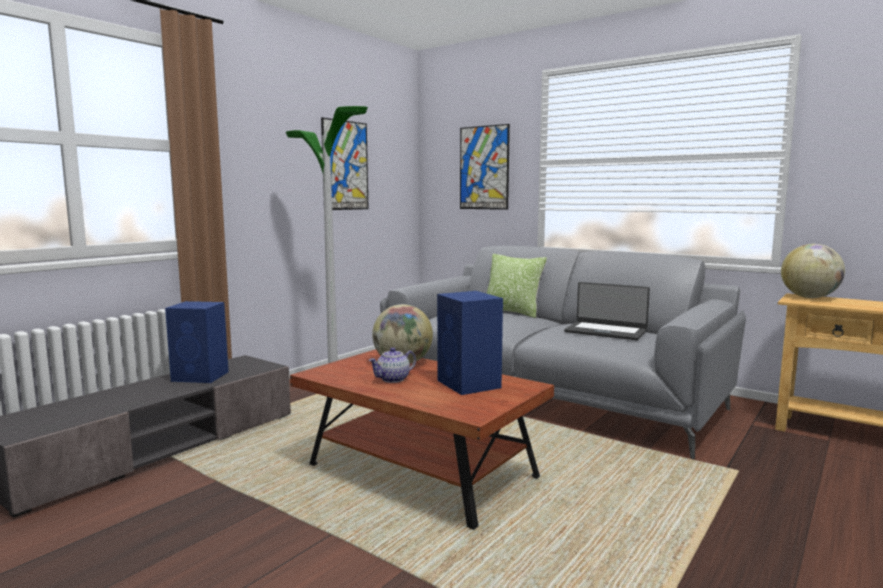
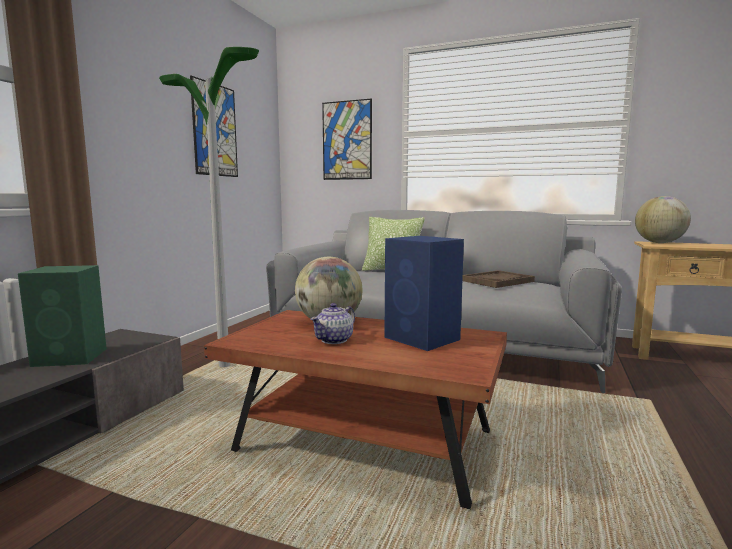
camera: 15 degrees left, 0 degrees up
(201, 376) = (72, 357): blue speaker -> green speaker
(606, 331) = (497, 281): laptop -> brown tray

